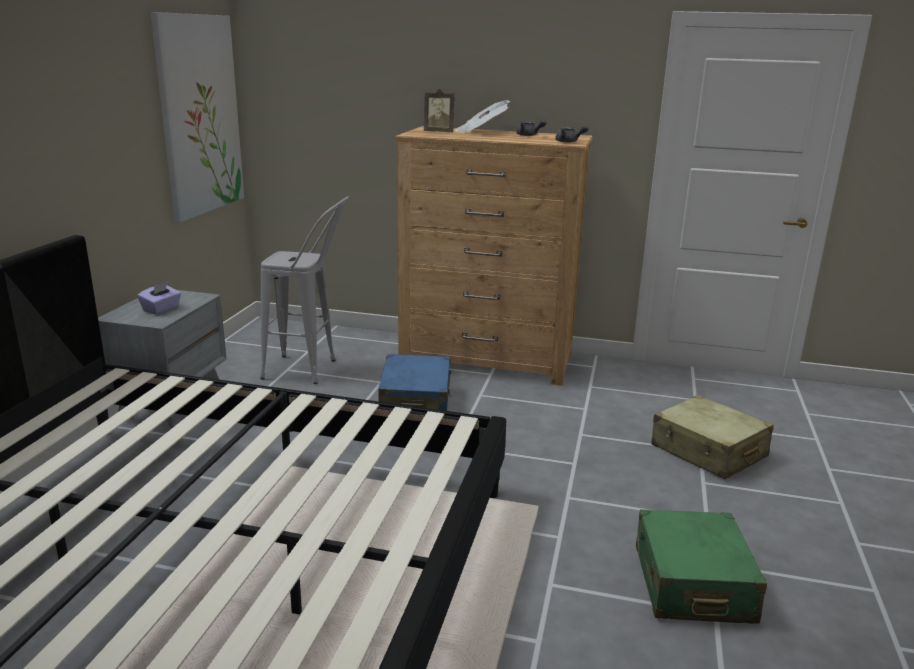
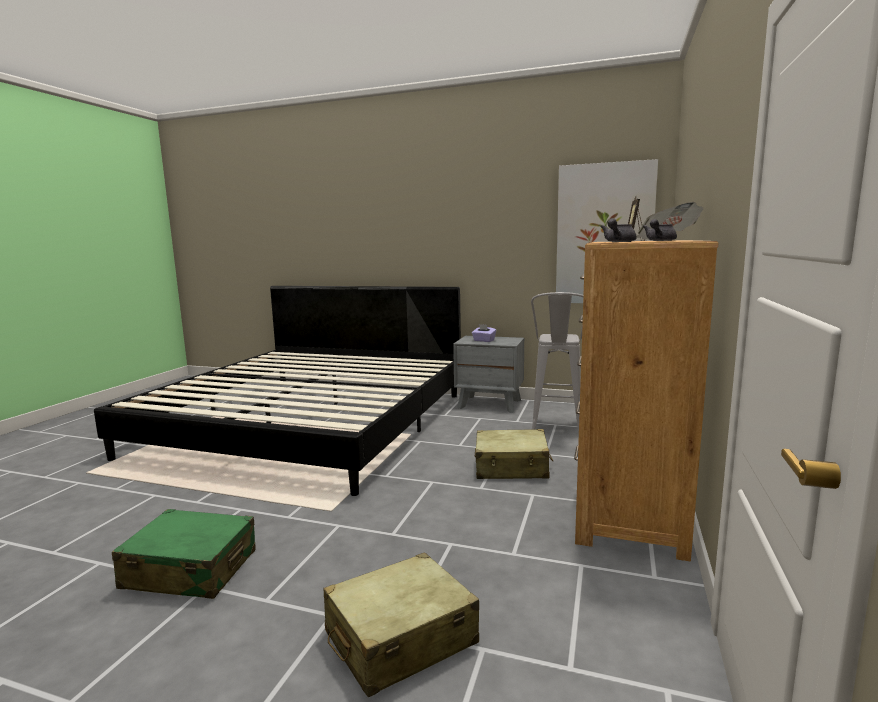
camera: 95 degrees right, 10 degrees down
(415, 401) = (511, 467): blue suitcase -> beige suitcase

